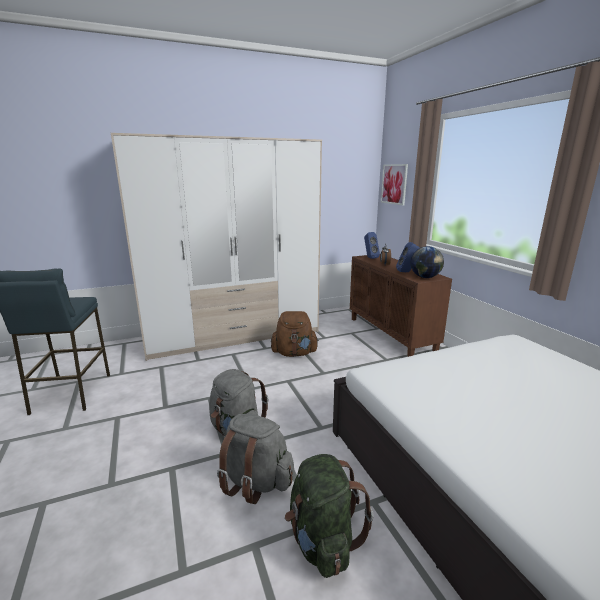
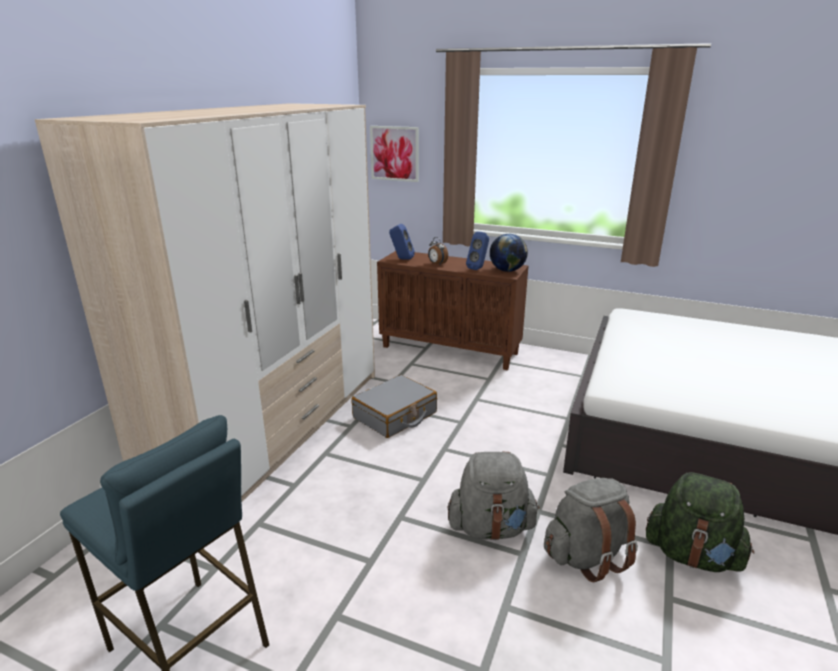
camera: 45 degrees left, 5 degrees up
(294, 353) = (395, 415): brown backpack -> grey suitcase

